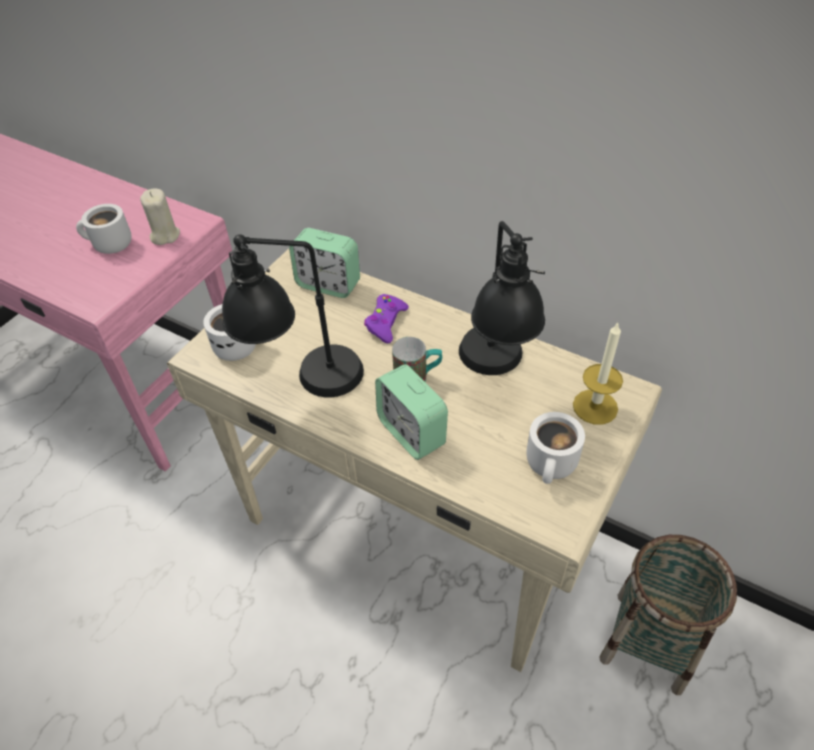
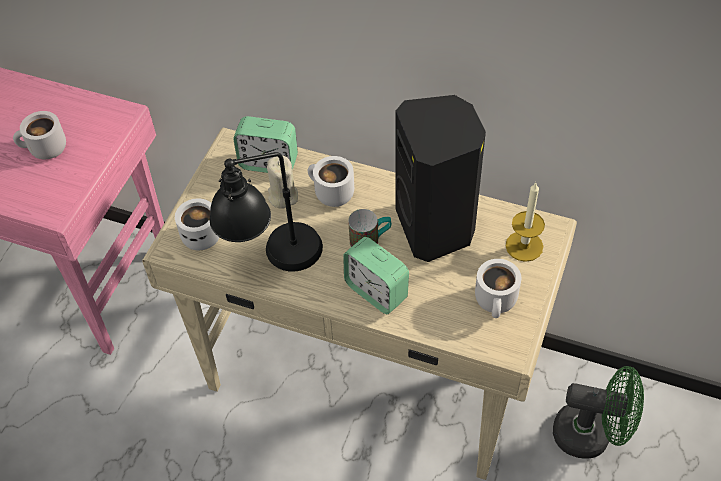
camera: 10 degrees left, 5 degrees up
(165, 235) = (96, 132): beige candle -> beige candle (283, 196)
(385, 323) = (330, 194): purple game controller -> white mug
(496, 372) = (437, 227): black table lamp -> black speaker
(648, 641) = (591, 434): basket -> green fan

